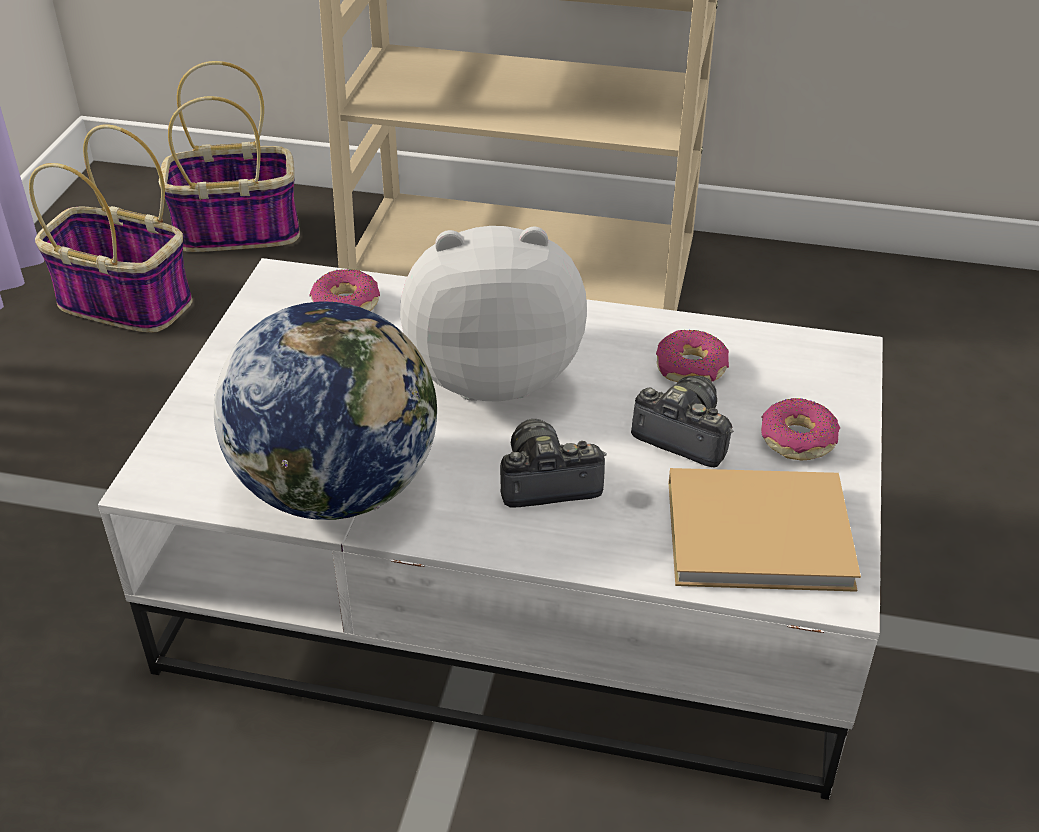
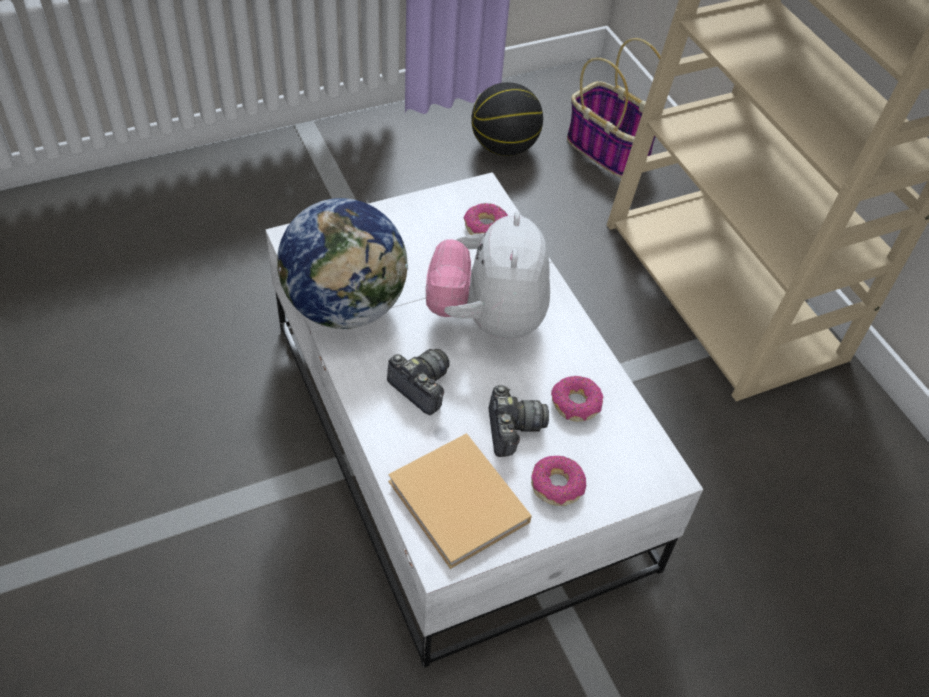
camera: 50 degrees right, 10 degrees up
(122, 302) = (503, 147): basket -> basketball
(493, 374) = (487, 318): plush toy -> plush toy turned 135 degrees counterclockwise

